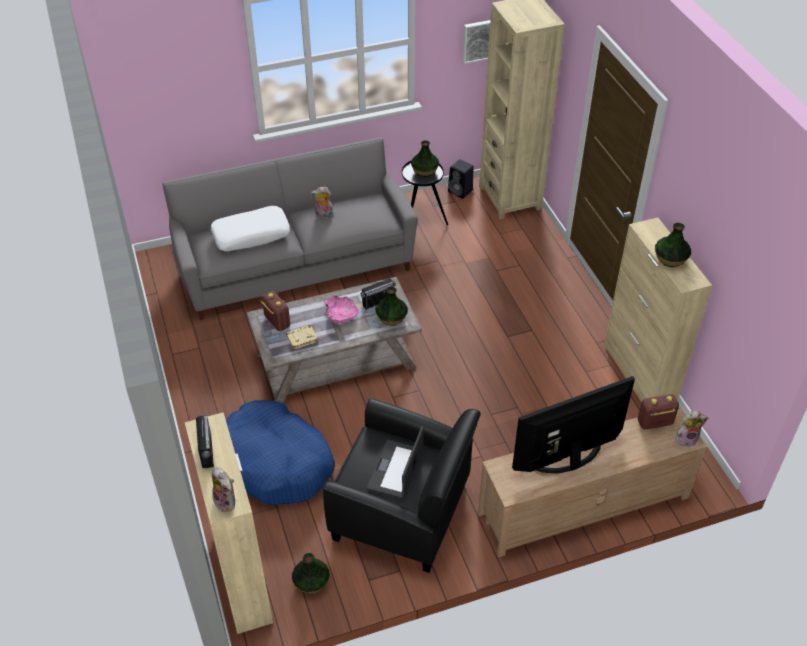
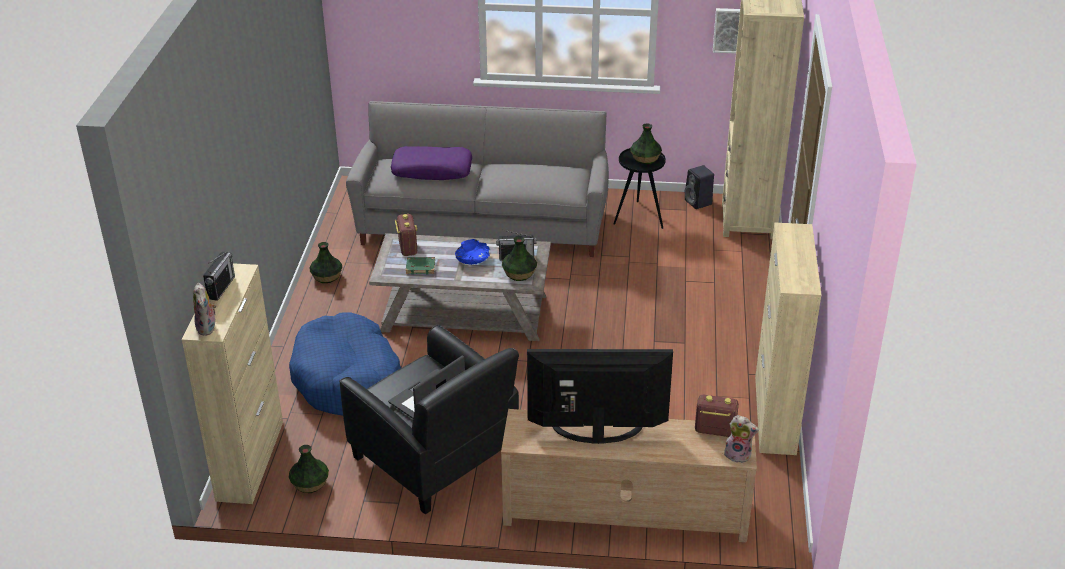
camera: 25 degrees right, 10 degrees down
(251, 235) = (432, 170): white pillow -> purple pillow
(302, 338) = (421, 267): beige book -> green book
(323, 215) = (513, 171): plush toy -> none
(341, 314) = (472, 258): pink bowl -> blue bowl
(670, 259) = (793, 261): vase -> vase (326, 277)

